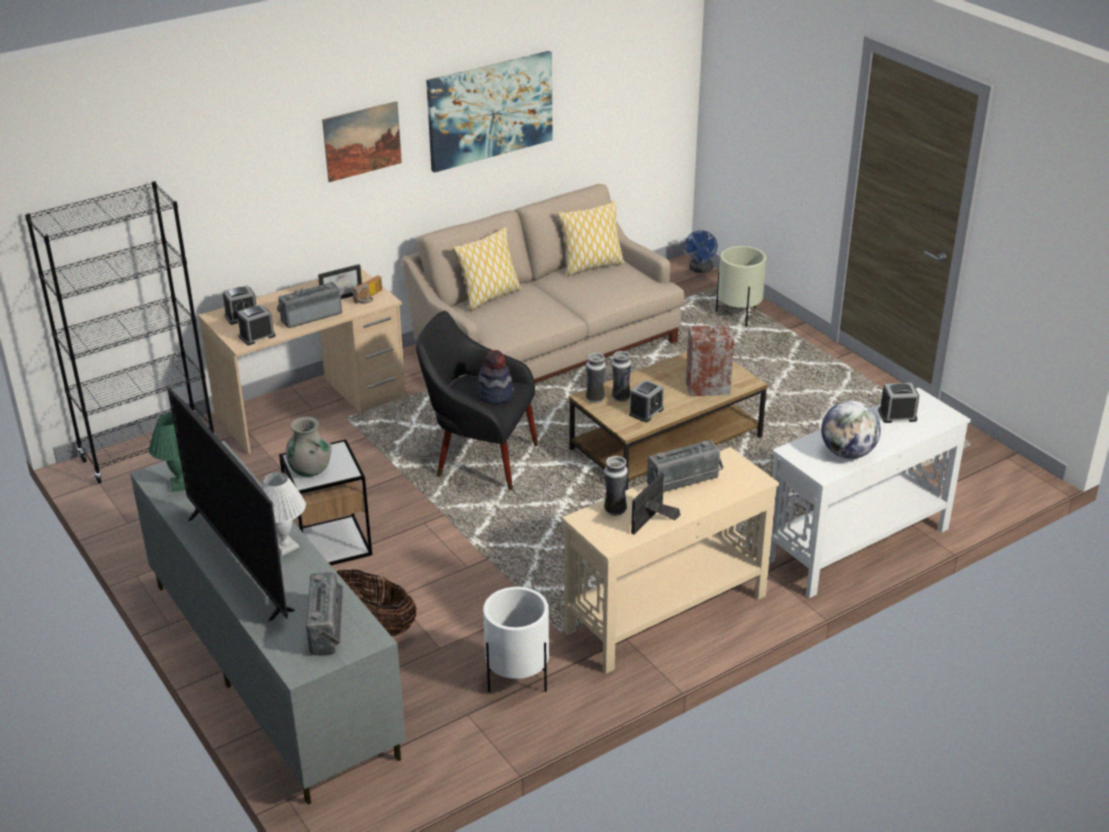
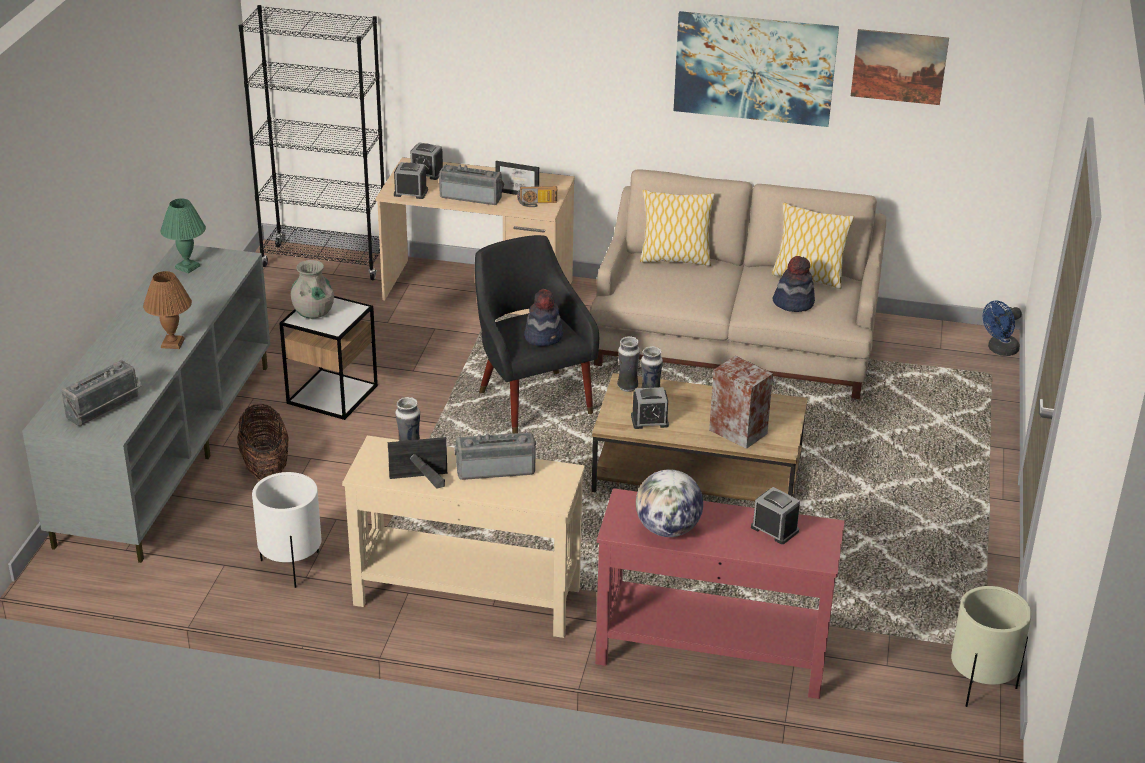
camera: 45 degrees right, 0 degrees up
(239, 563) = (130, 337): television -> none
(285, 546) = (172, 343): white table lamp -> brown table lamp
(362, 141) = (597, 50): picture -> picture (899, 66)
(612, 286) = (793, 303): none -> hat
(684, 483) = (495, 468): radio -> radio turned 150 degrees clockwise
(739, 316) = (961, 409): beige planter -> beige planter (980, 686)
(856, 545) = (710, 654): white console table -> red console table

